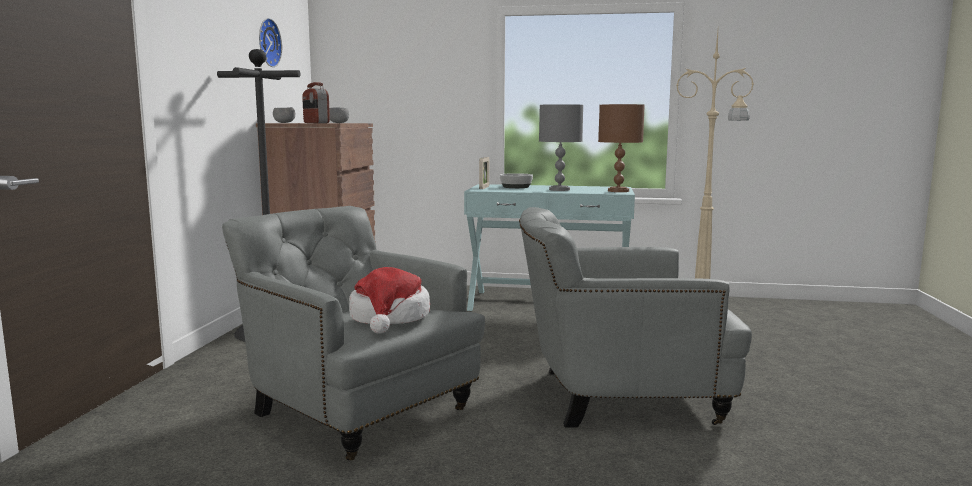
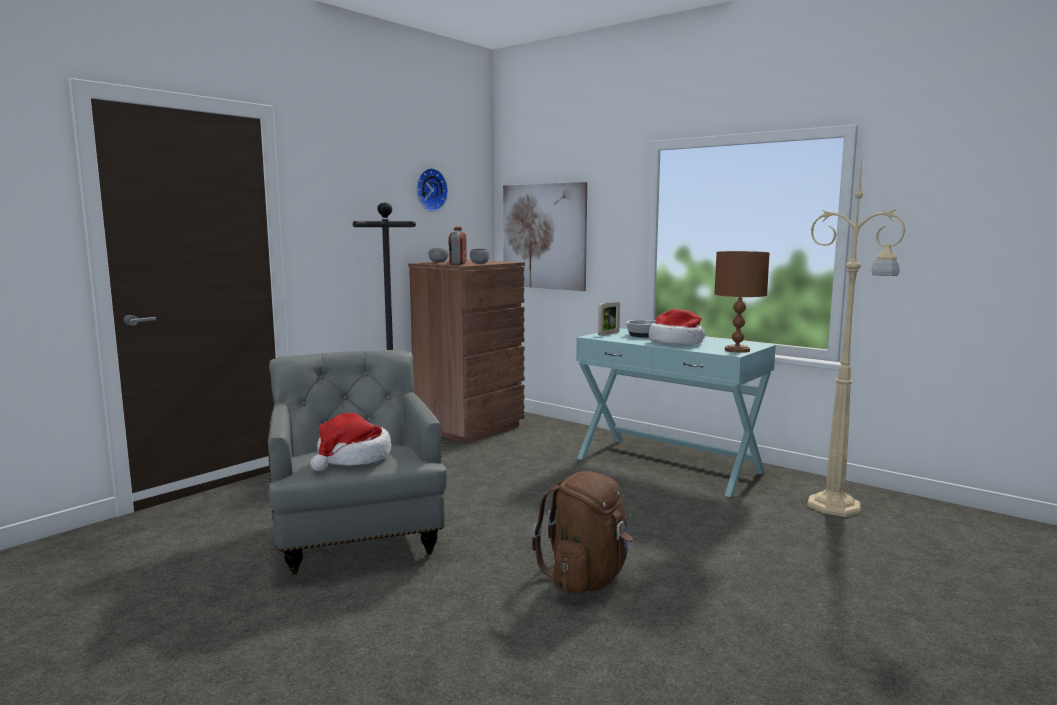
camera: 30 degrees right, 0 degrees up
(377, 98) = (544, 236): none -> picture
(559, 189) = (677, 342): grey table lamp -> hat
(619, 396) = (587, 579): grey armchair -> brown backpack

